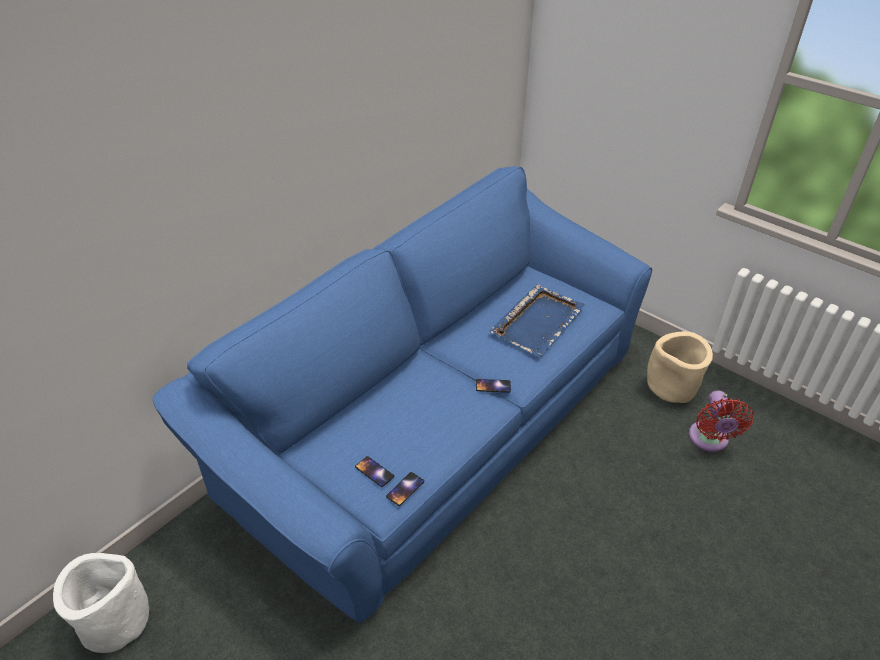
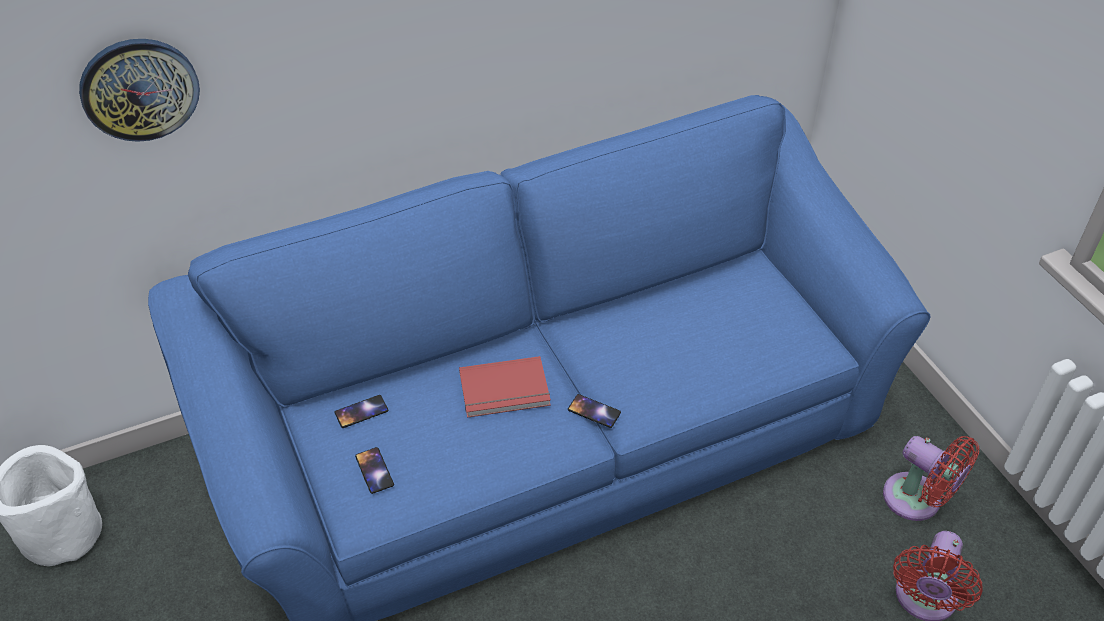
camera: 25 degrees right, 5 degrees up
(132, 231) = (139, 89): none -> wall clock
(405, 489) = (398, 507): phone -> phone (361, 412)
(430, 392) = (505, 391): none -> red book
(538, 321) = (714, 340): blue tray -> none
(671, 387) = (917, 501): beige planter -> red fan

